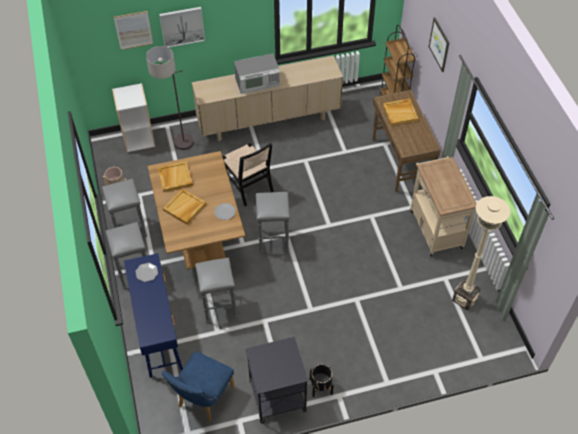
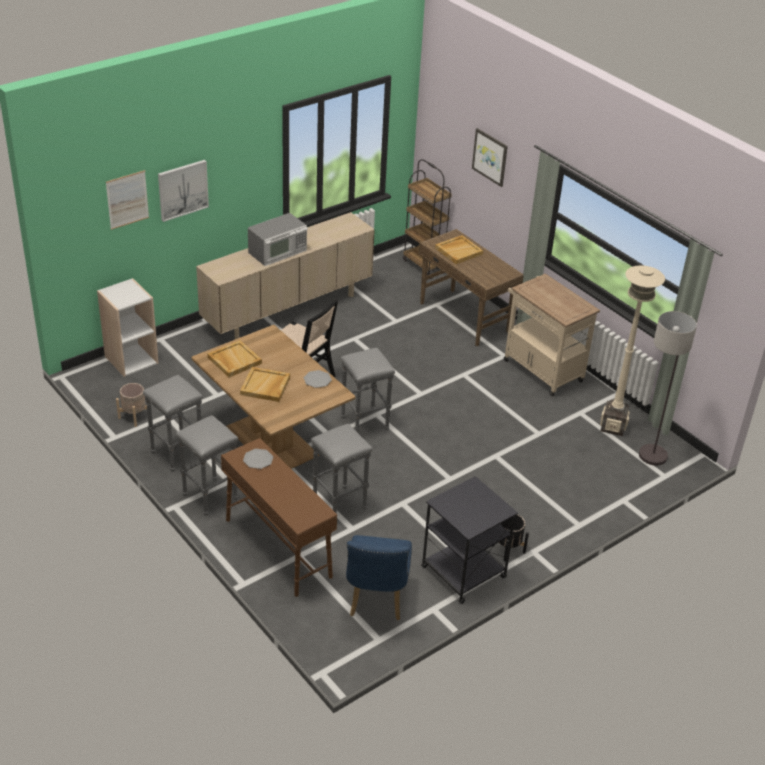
camera: 25 degrees left, 15 degrees down
(159, 332) = (278, 548): blue console table -> brown console table
(178, 144) = (186, 354): grey floor lamp -> grey floor lamp (647, 459)

